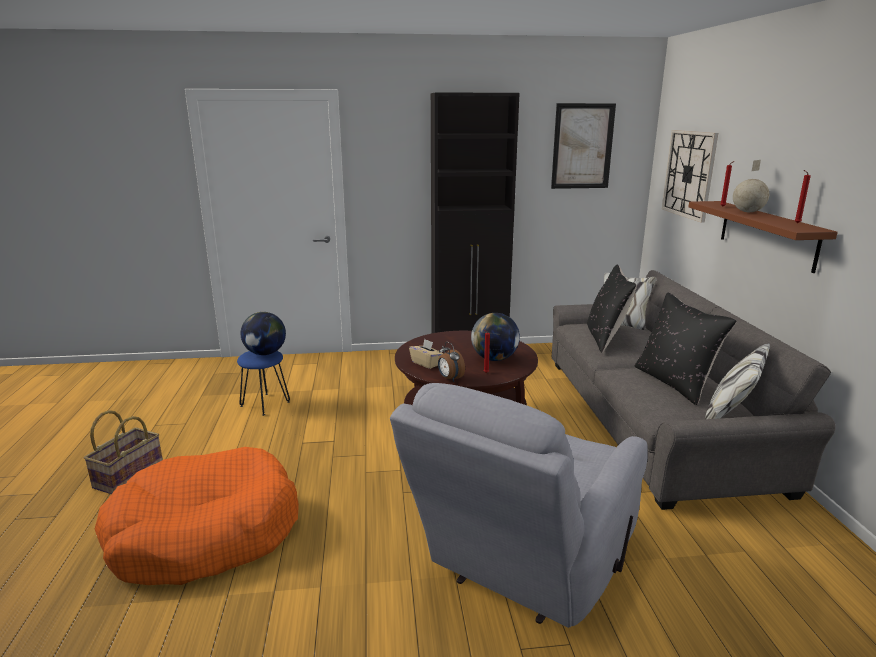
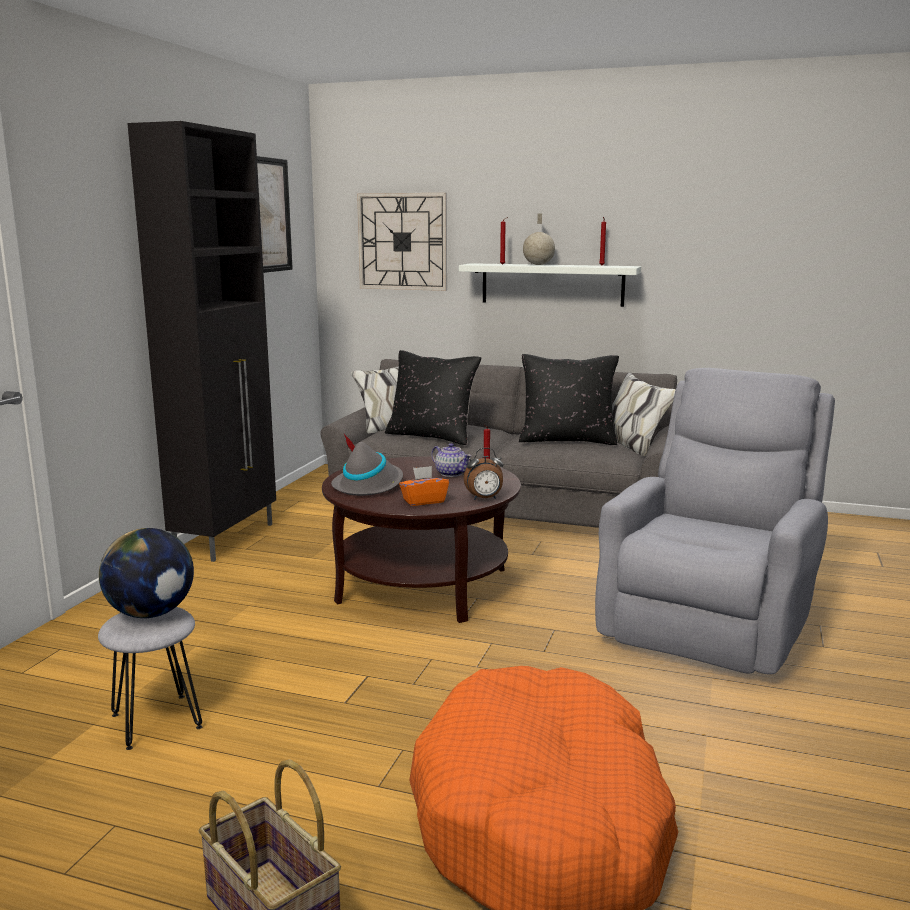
camera: 65 degrees left, 5 degrees down
(265, 404) = (156, 720): blue stool -> grey stool
(426, 363) = (423, 501): beige tissue box -> orange tissue box
(441, 343) = (368, 485): none -> grey hat
(494, 359) = (451, 473): globe -> teapot
(524, 565) = (710, 617): grey armchair -> grey armchair turned 120 degrees counterclockwise
(767, 234) = (552, 284): brown shelf -> white shelf

